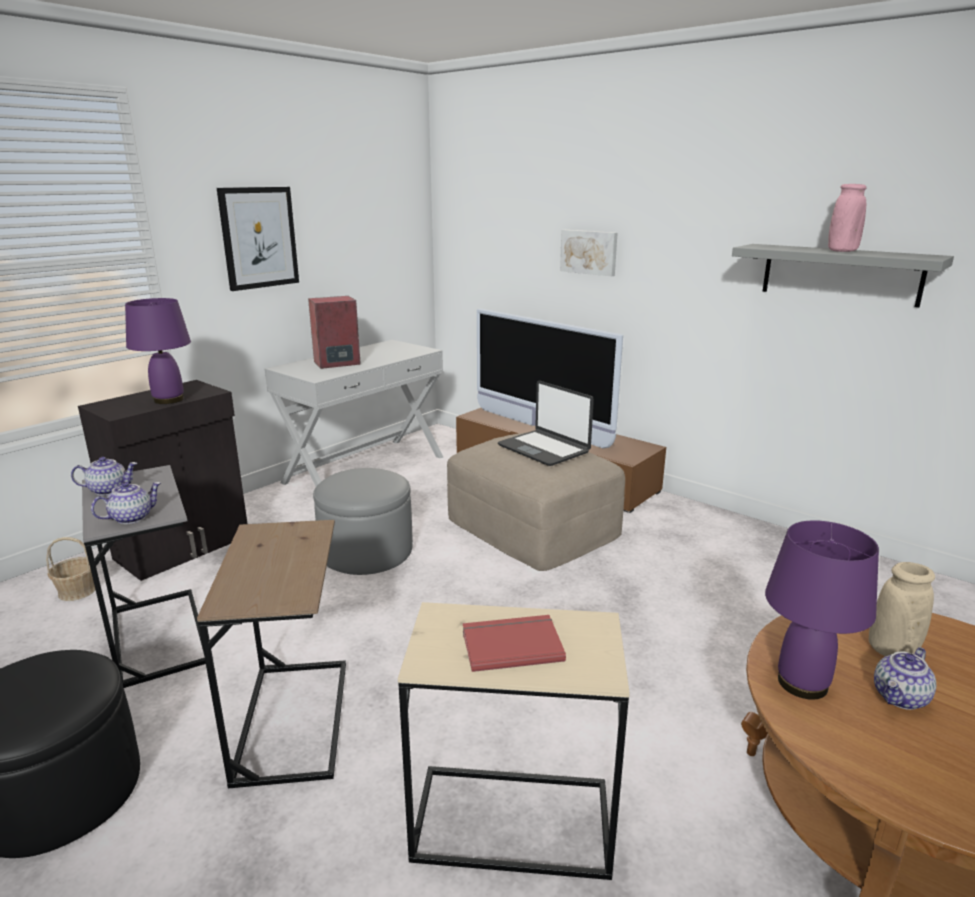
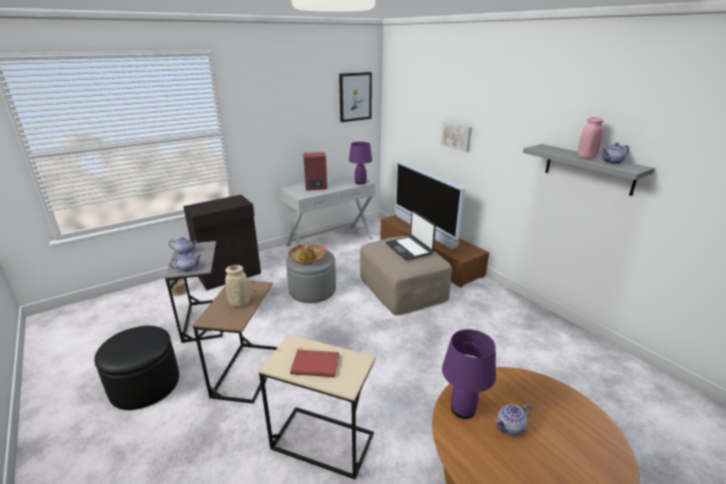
camera: 15 degrees right, 5 degrees up
(169, 400) = (223, 206): purple table lamp -> purple table lamp (360, 182)
(259, 238) = (279, 121): picture -> picture (355, 97)
(358, 486) = (307, 258): none -> hat
(887, 253) = (612, 162): none -> teapot
(892, 650) = (525, 401): beige vase -> beige vase (240, 303)

